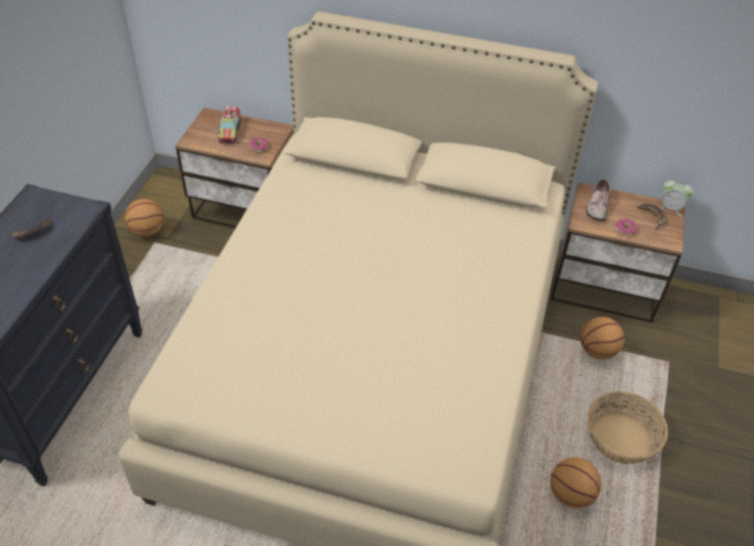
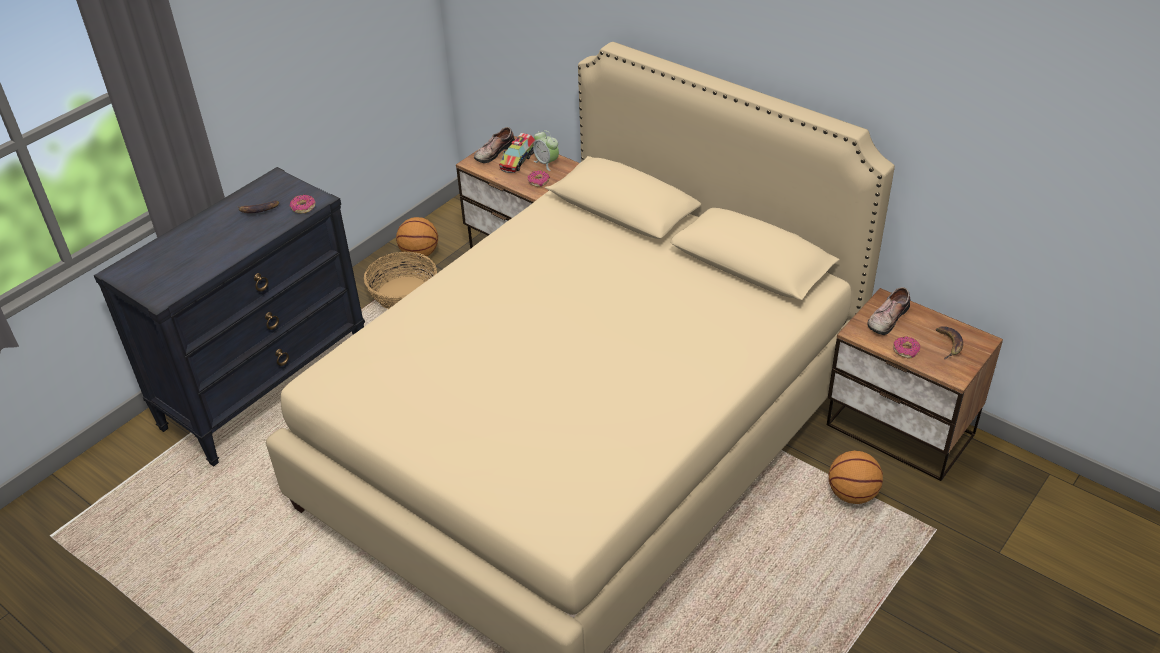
camera: 25 degrees right, 5 degrees down
(78, 220) = (303, 208): none -> donut
(203, 127) = (493, 152): none -> shoe
(570, 495) = (732, 633): basketball -> none
(621, 439) = (827, 594): basket -> basket (404, 294)
(670, 208) = (980, 339): alarm clock -> alarm clock (546, 163)

